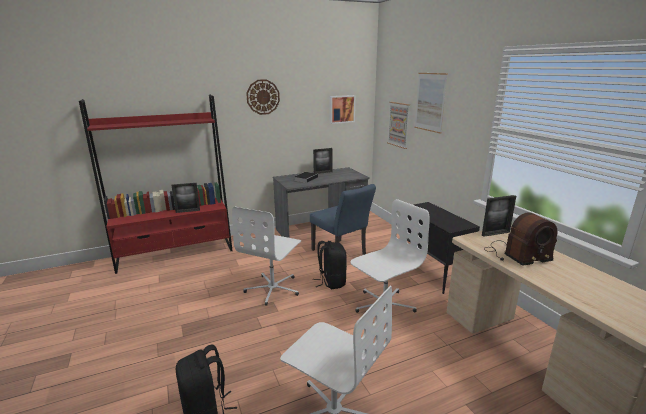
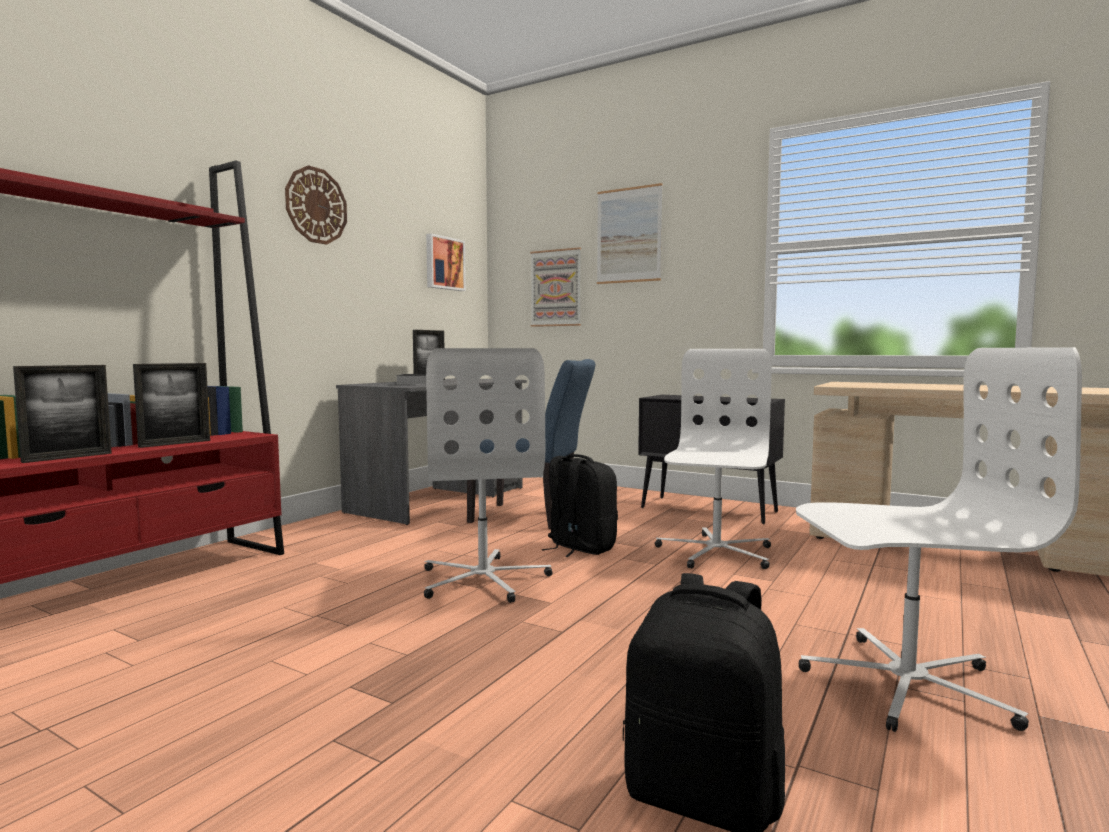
camera: 35 degrees left, 15 degrees down
(495, 233) = (847, 383): picture frame -> picture frame (68, 457)
(515, 255) = (919, 386): radio -> none

